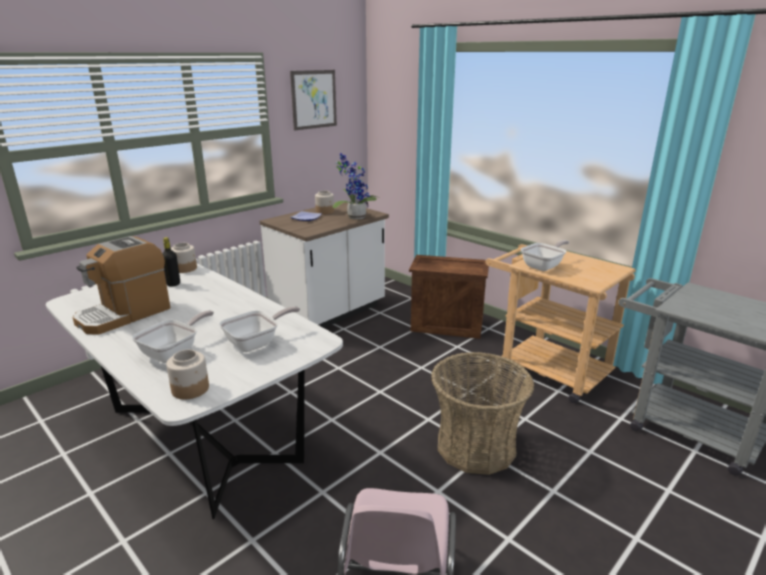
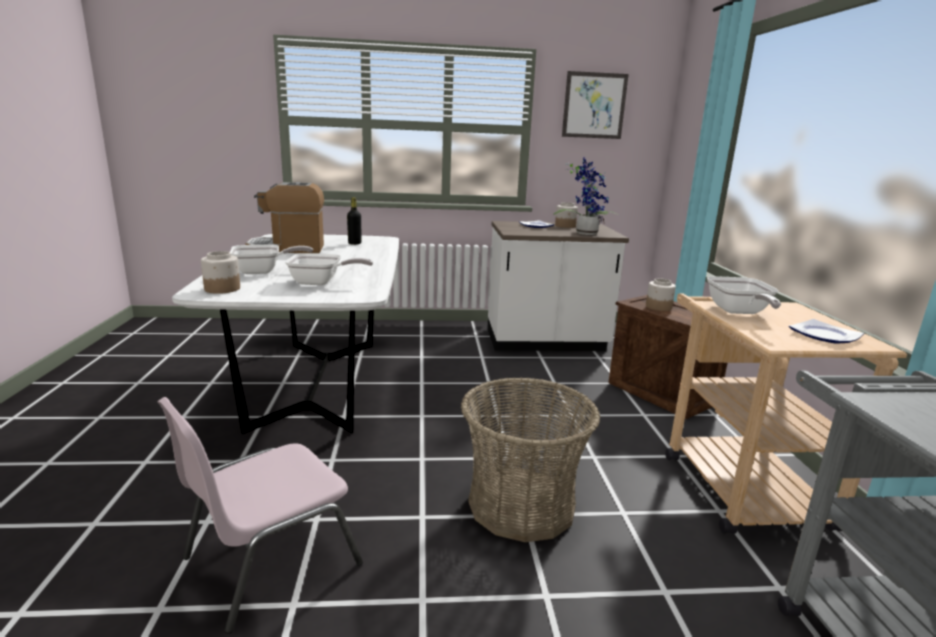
camera: 40 degrees right, 5 degrees down
(185, 268) = (383, 239): jar -> jar (659, 307)
(544, 266) = (738, 312): frying pan -> frying pan turned 90 degrees clockwise
(597, 269) = (823, 335): none -> plate

